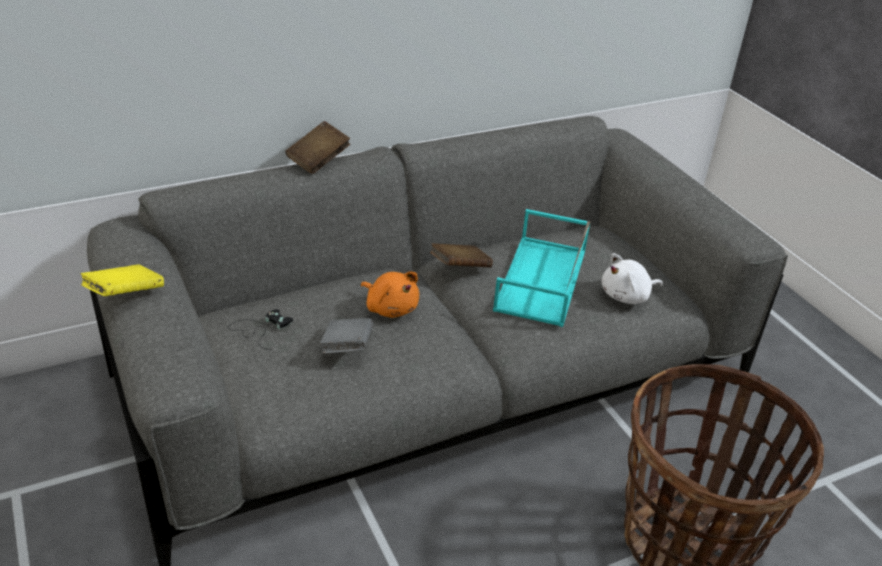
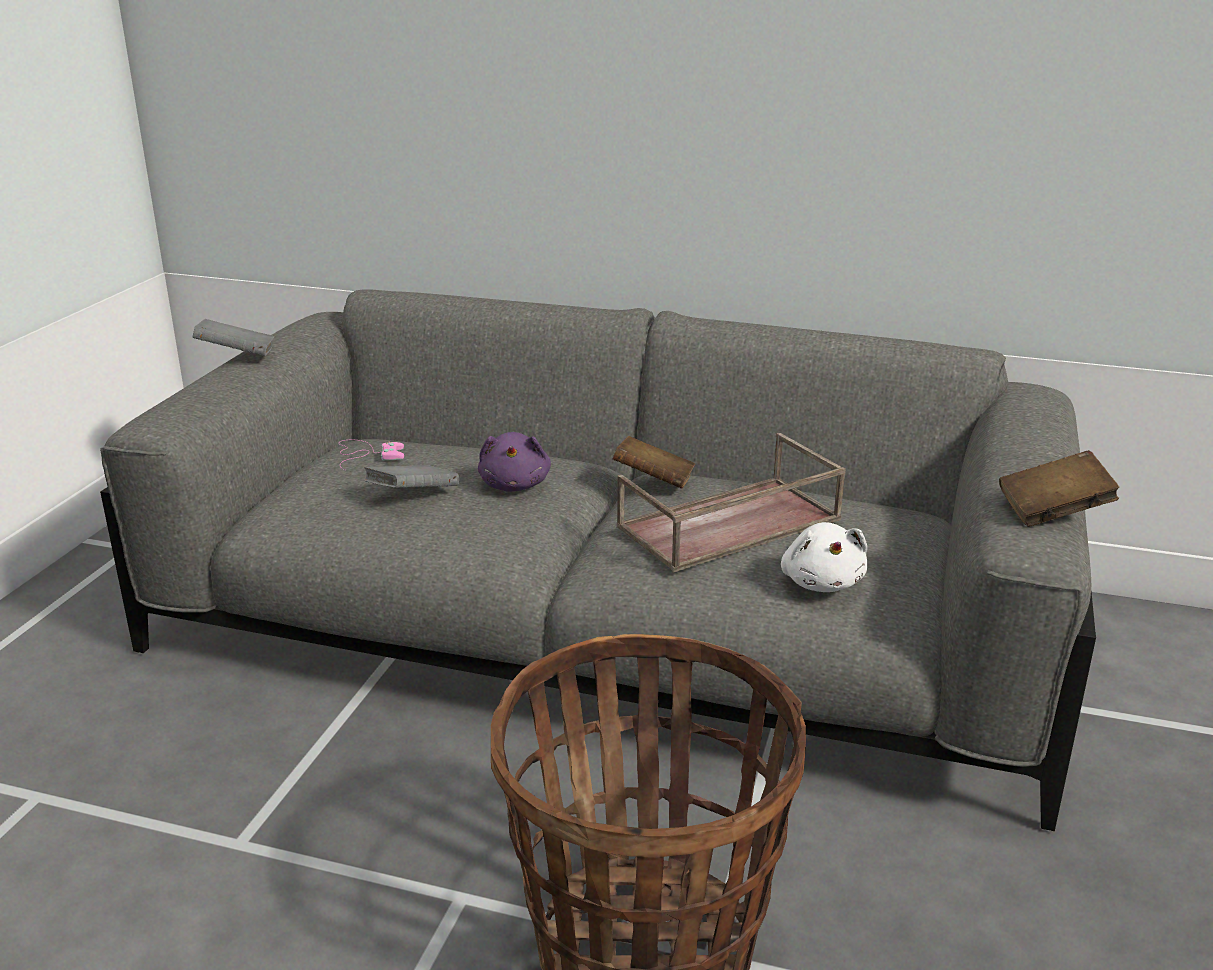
camera: 45 degrees right, 10 degrees down
(125, 295) = (237, 357): yellow book -> grey book
(260, 329) = (366, 454): black game controller -> pink game controller
(318, 160) = (553, 302): brown book -> brown book (1053, 511)
(390, 308) = (515, 485): orange plush toy -> purple plush toy
(542, 281) = (729, 525): turquoise tray -> brown tray
(627, 296) = (822, 582): white plush toy -> white plush toy turned 120 degrees counterclockwise

